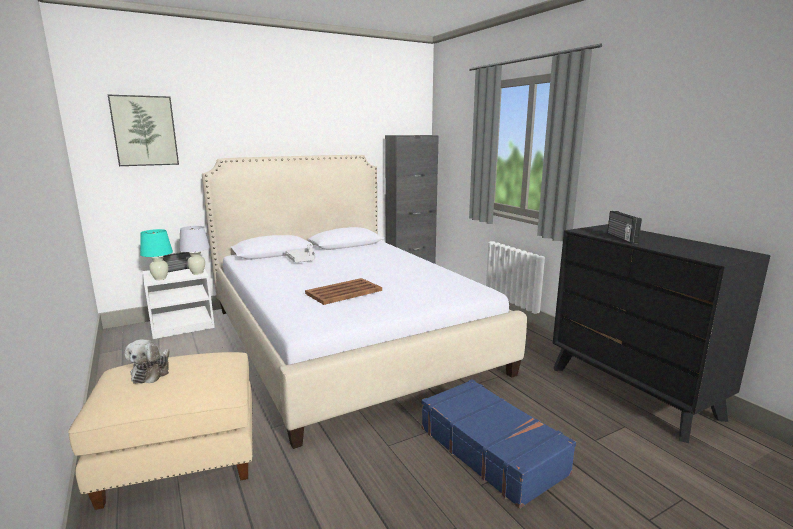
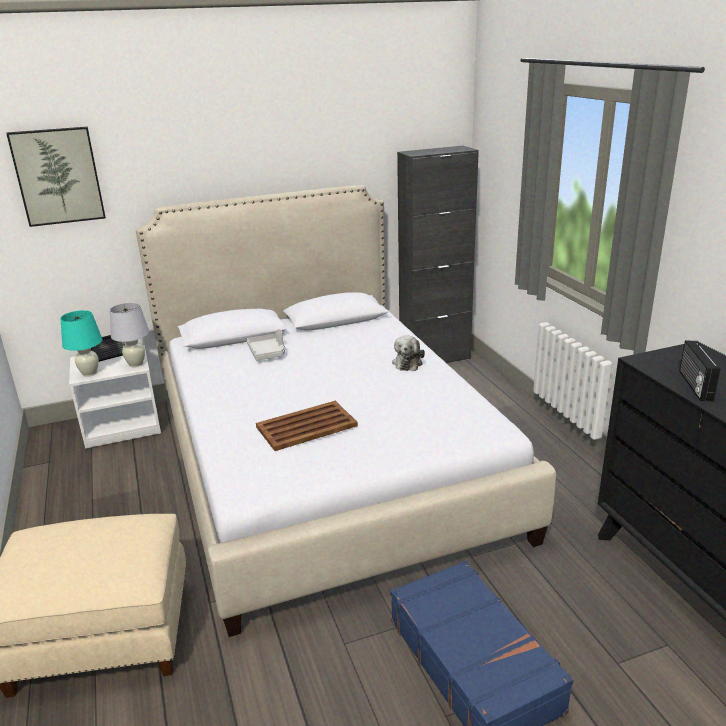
camera: 10 degrees right, 10 degrees up
(152, 372) = (59, 548): plush toy -> plush toy (407, 362)

